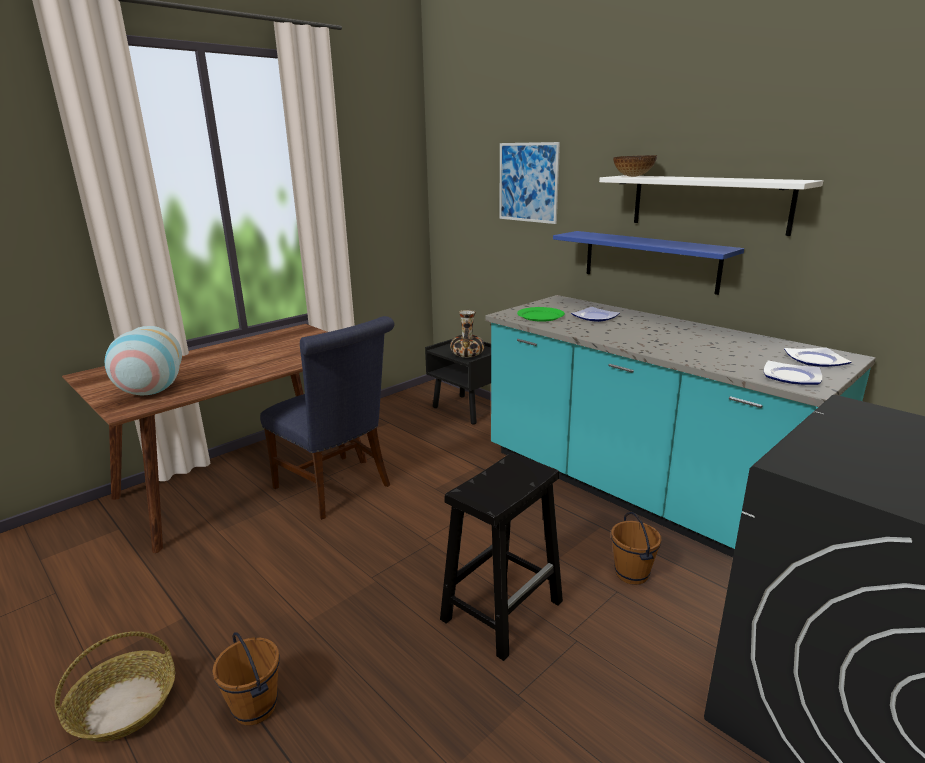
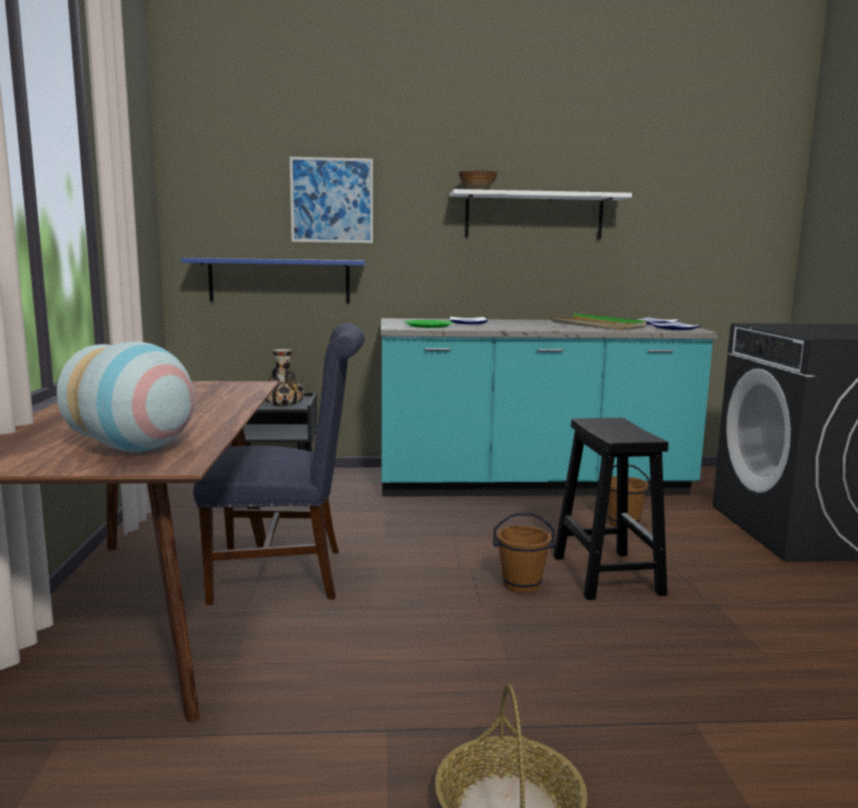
camera: 50 degrees left, 10 degrees down
(256, 707) = (605, 721): brown bucket -> brown bucket (521, 585)
(649, 261) = (483, 271): blue shelf -> blue shelf (279, 280)
(713, 349) = (597, 325): none -> green tray

